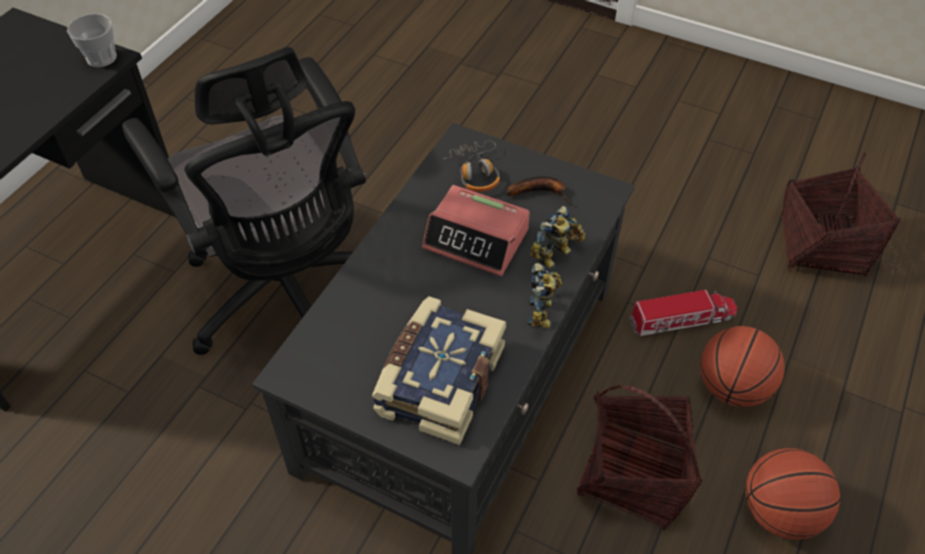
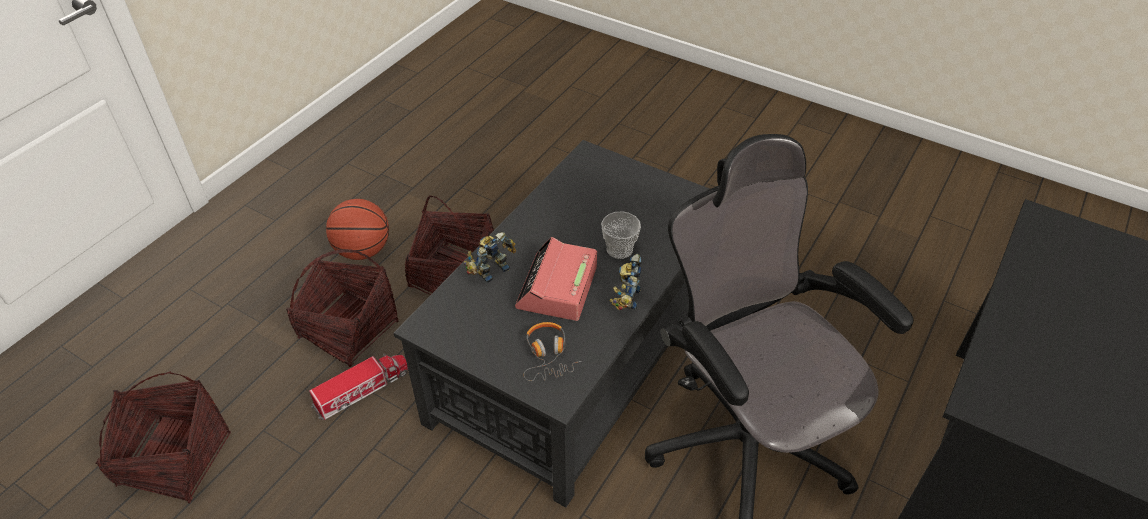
camera: 175 degrees left, 5 degrees down
(101, 58) = (987, 405): cup -> cup (619, 249)
(438, 380) = (599, 191): book -> none
(476, 239) = (557, 288): alarm clock -> alarm clock turned 105 degrees counterclockwise
(540, 192) = (488, 330): banana -> none
(543, 312) = (513, 228): toy robot -> toy robot (626, 297)
(681, 320) = (362, 390): toy truck -> toy truck turned 150 degrees clockwise
(732, 387) = (349, 330): basketball -> basket

